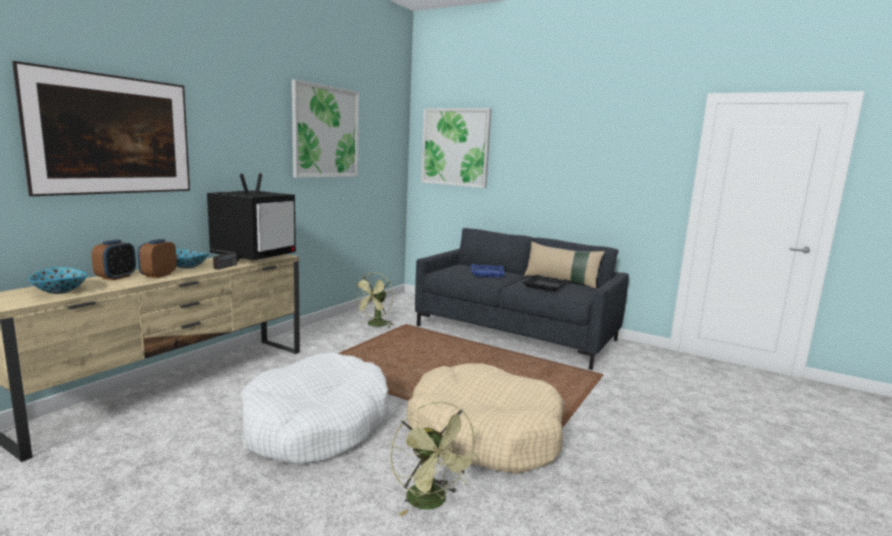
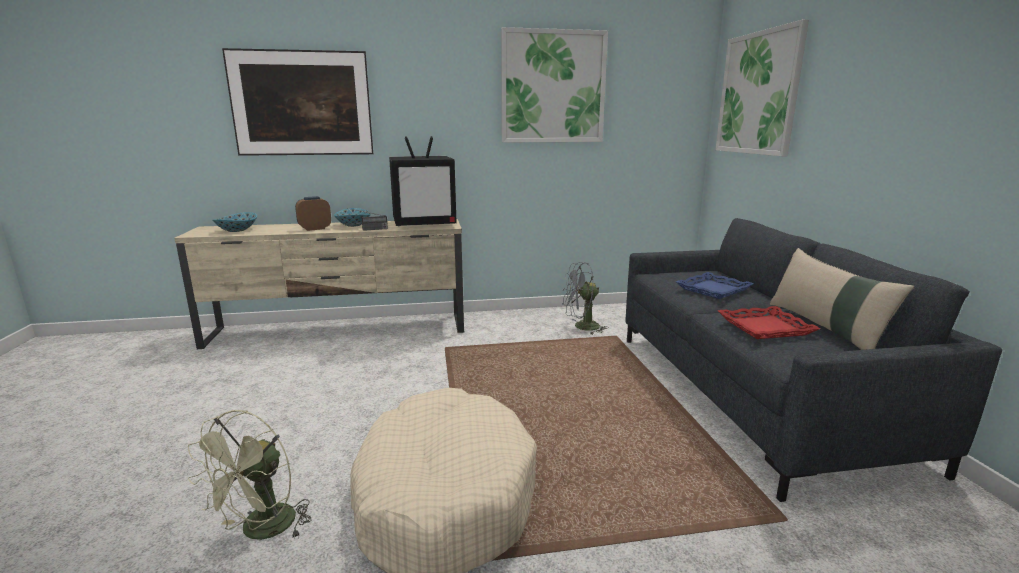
camera: 50 degrees right, 5 degrees up
(116, 277) = (291, 226): alarm clock -> none
(316, 425) = (345, 403): white dog bed -> none
(375, 325) = (581, 327): green fan -> grey fan
(546, 286) = (765, 328): black tray -> red tray

